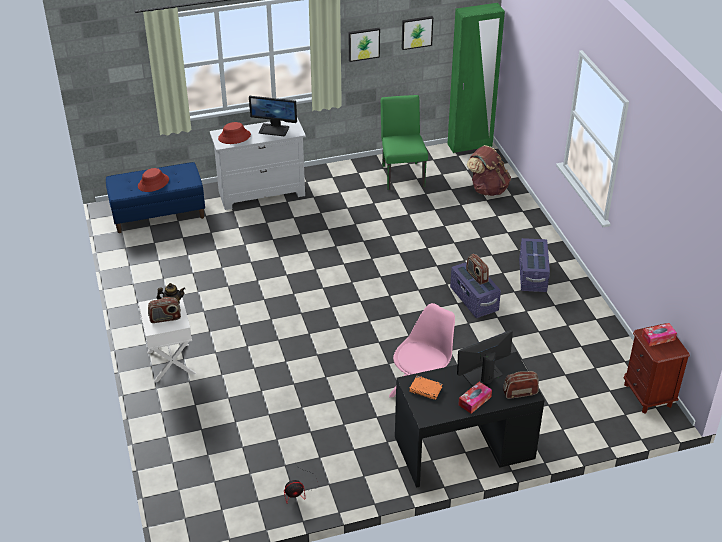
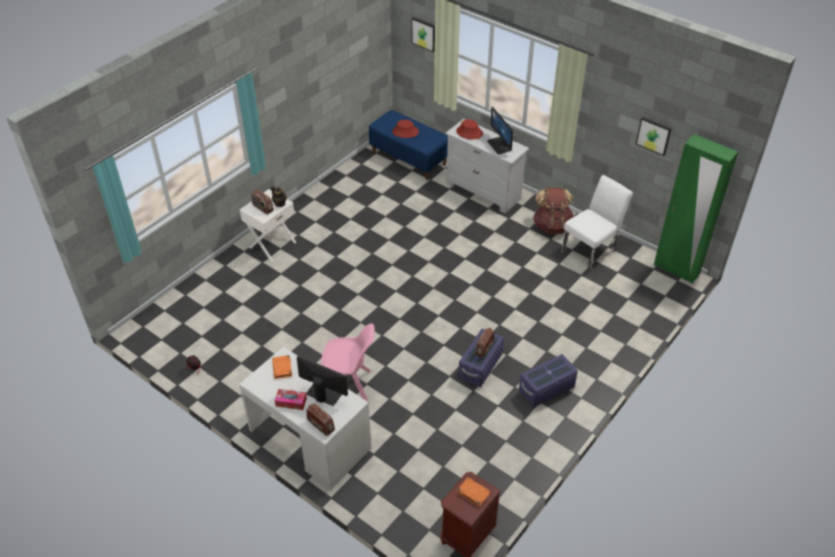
camera: 55 degrees right, 5 degrees up
(363, 44) = (604, 119): picture -> picture (424, 34)
(402, 173) = (591, 249): green chair -> white chair
(464, 447) = (309, 439): black desk -> white desk
(487, 189) = (629, 308): brown backpack -> brown backpack (552, 226)
(658, 338) = (473, 493): tissue box -> orange book

